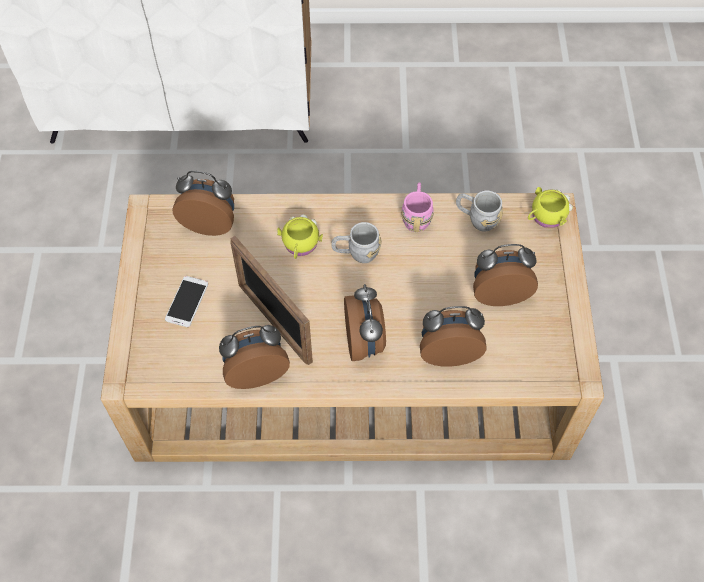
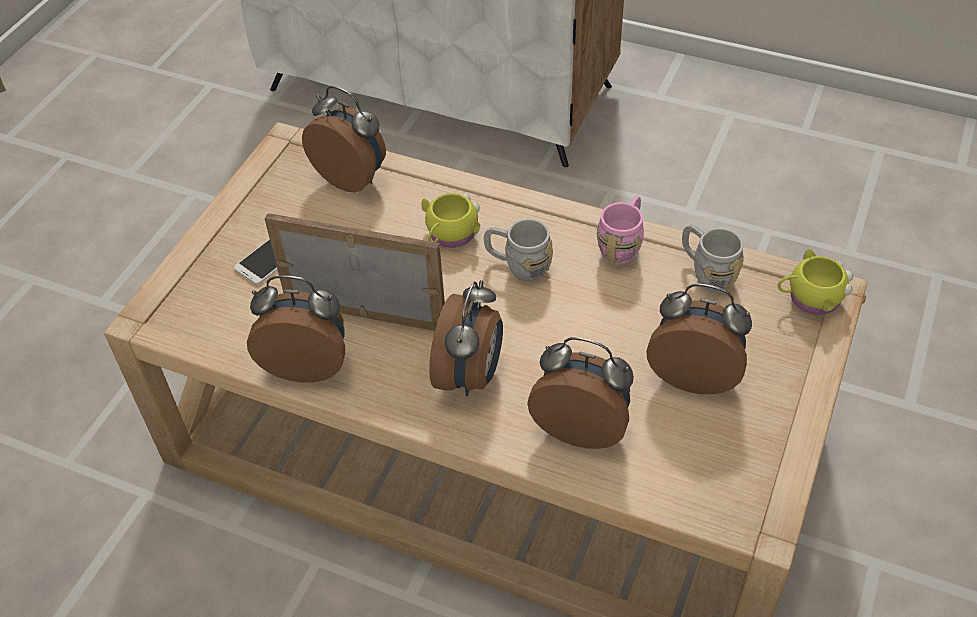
camera: 25 degrees right, 10 degrees down
(274, 322) = (365, 313): picture frame -> picture frame turned 120 degrees clockwise

